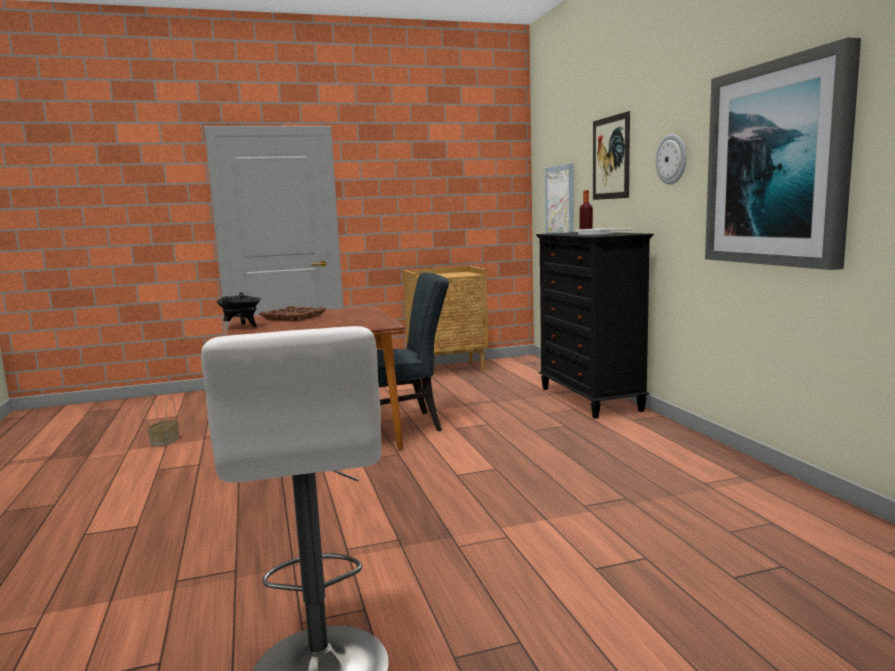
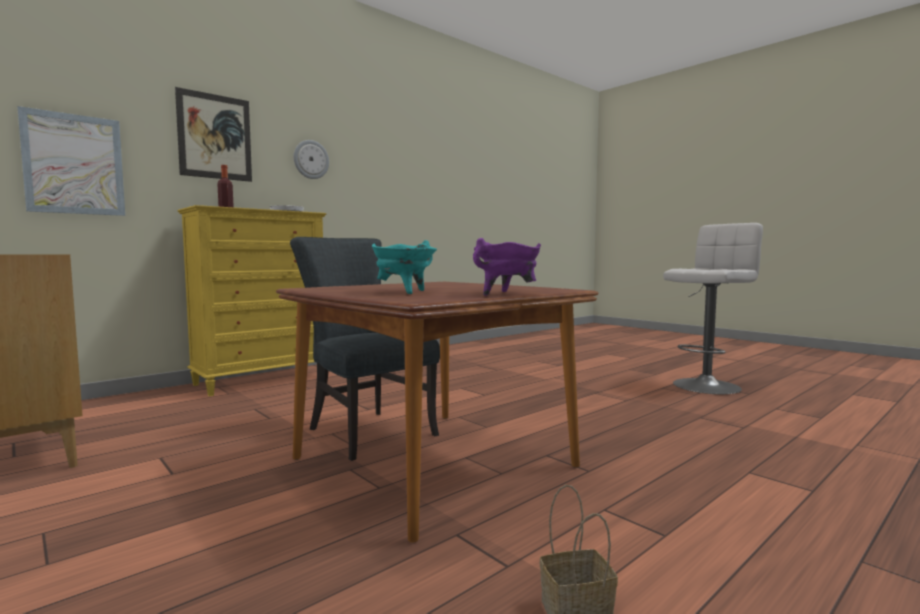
camera: 115 degrees left, 5 degrees down
(242, 327) = (507, 294): black cooking pot -> purple cooking pot
(294, 317) = (404, 292): brown tray -> turquoise cooking pot
(590, 399) = (262, 380): black dresser -> yellow dresser
(777, 165) = (399, 182): picture -> none

